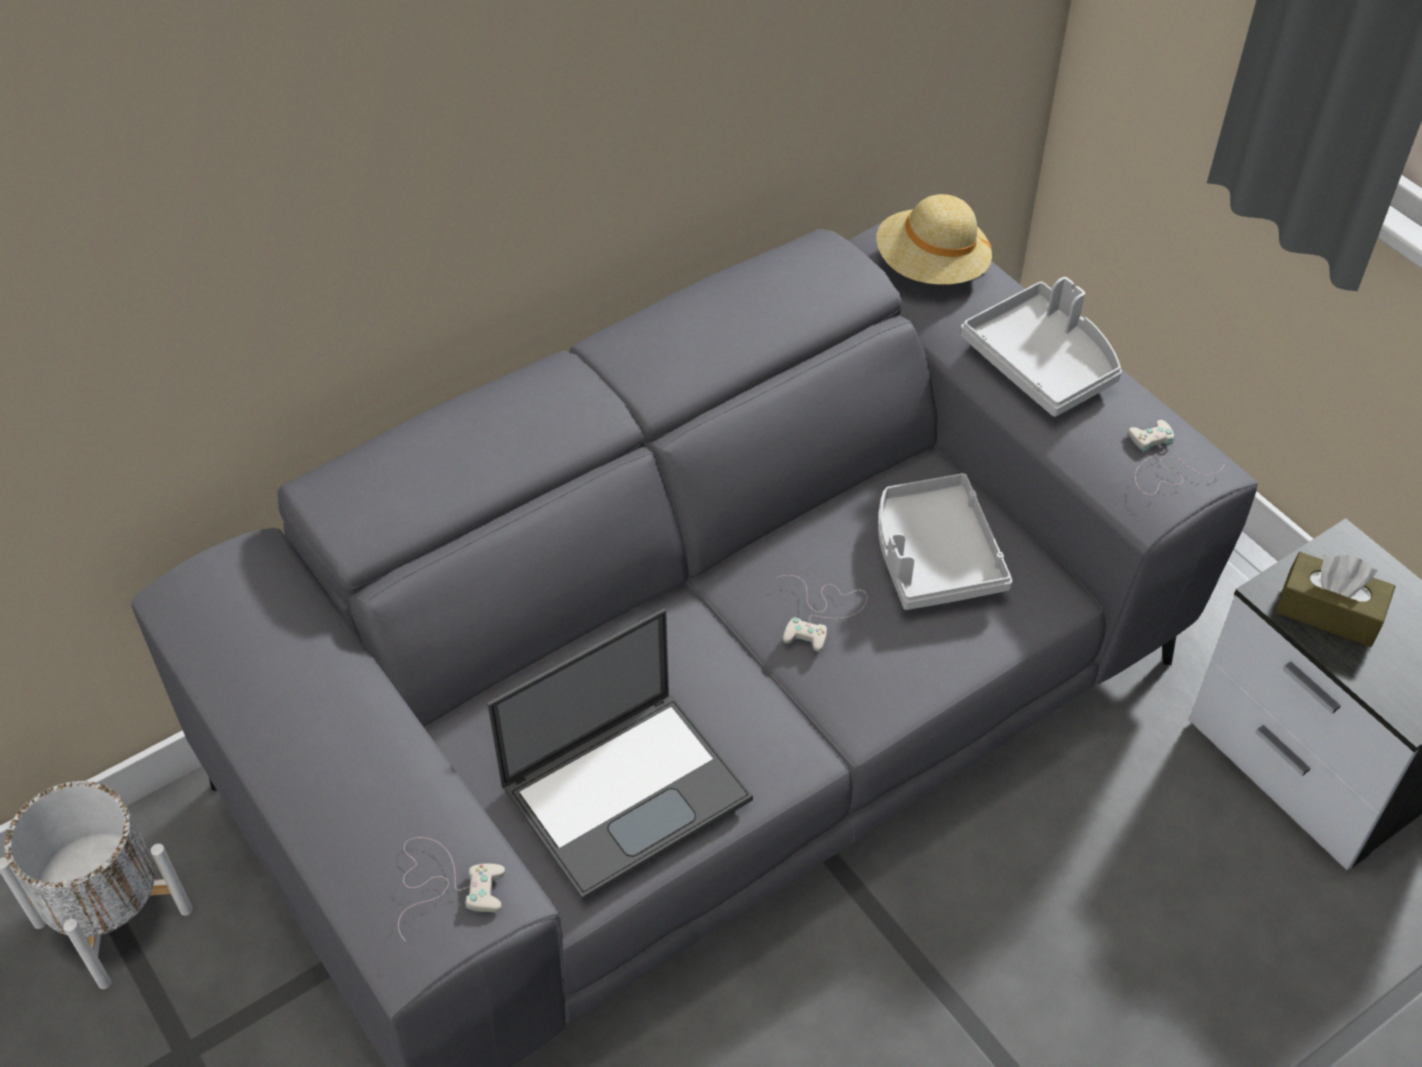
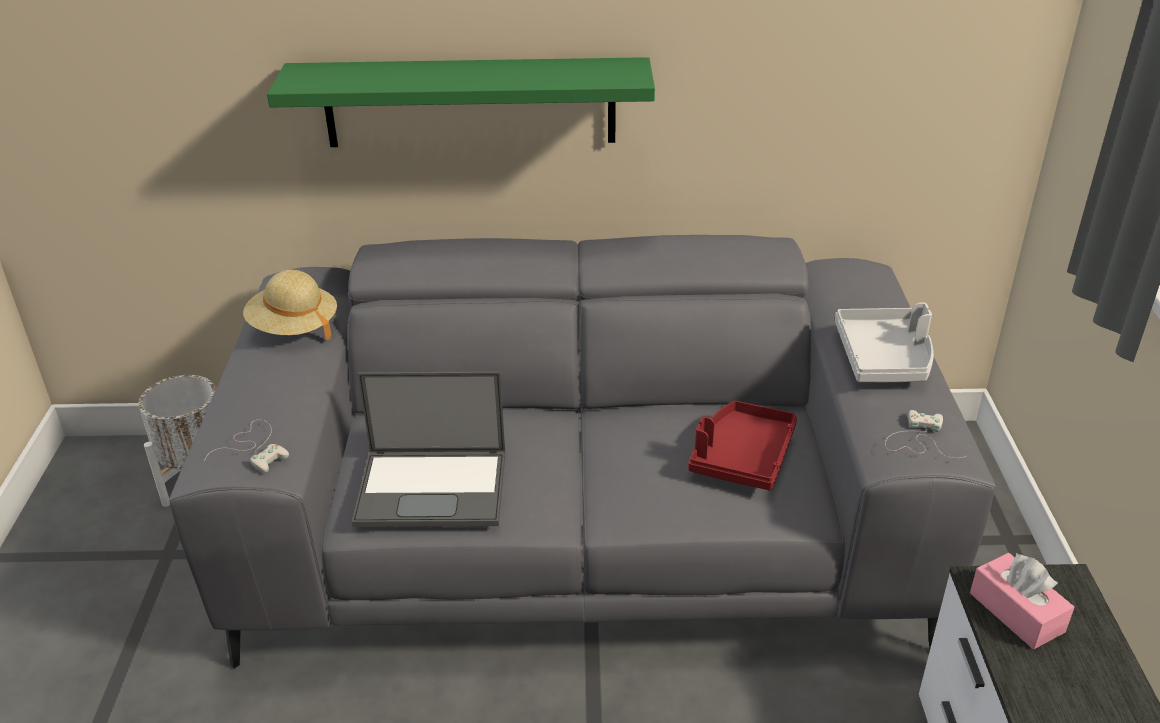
camera: 35 degrees right, 15 degrees down
(394, 228) = (470, 102): none -> green shelf
(821, 613) = (639, 455): white game controller -> none
(931, 269) = (856, 289): beige hat -> beige hat (294, 328)
(934, 556) = (742, 456): grey tray -> red tray
(1329, 612) = (1016, 612): brown tissue box -> pink tissue box

